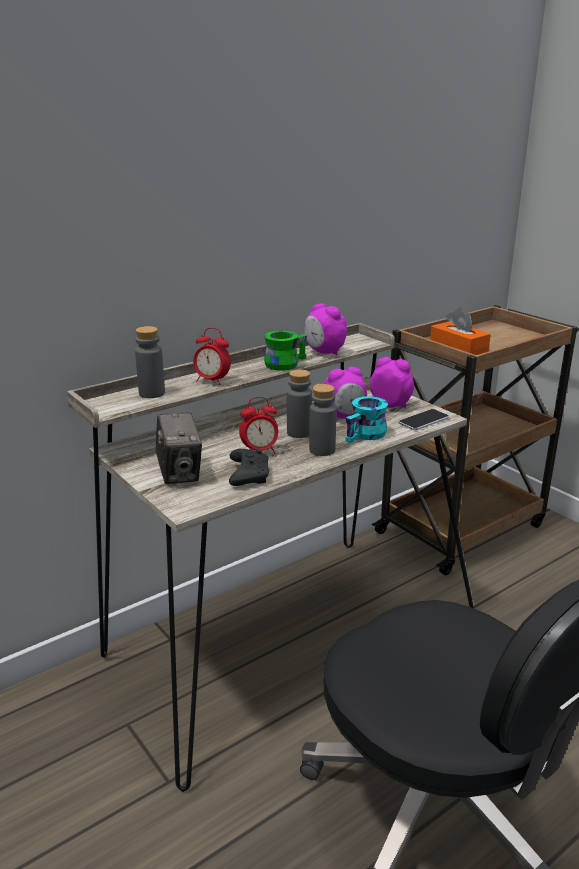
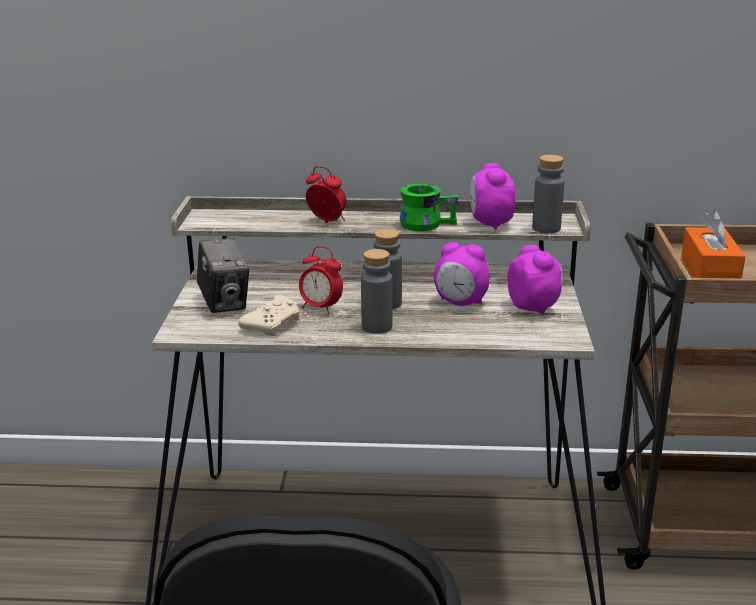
camera: 40 degrees right, 0 degrees up
(152, 393) = (258, 218): grey bottle -> grey bottle (546, 228)
(180, 473) = (224, 303): camera -> camera turned 45 degrees counterclockwise
(212, 381) = (327, 222): alarm clock -> alarm clock turned 150 degrees clockwise
(248, 475) = (273, 324): black game controller -> beige game controller
(366, 435) = (446, 329): turquoise mug -> none
(423, 421) = (537, 335): phone -> none

